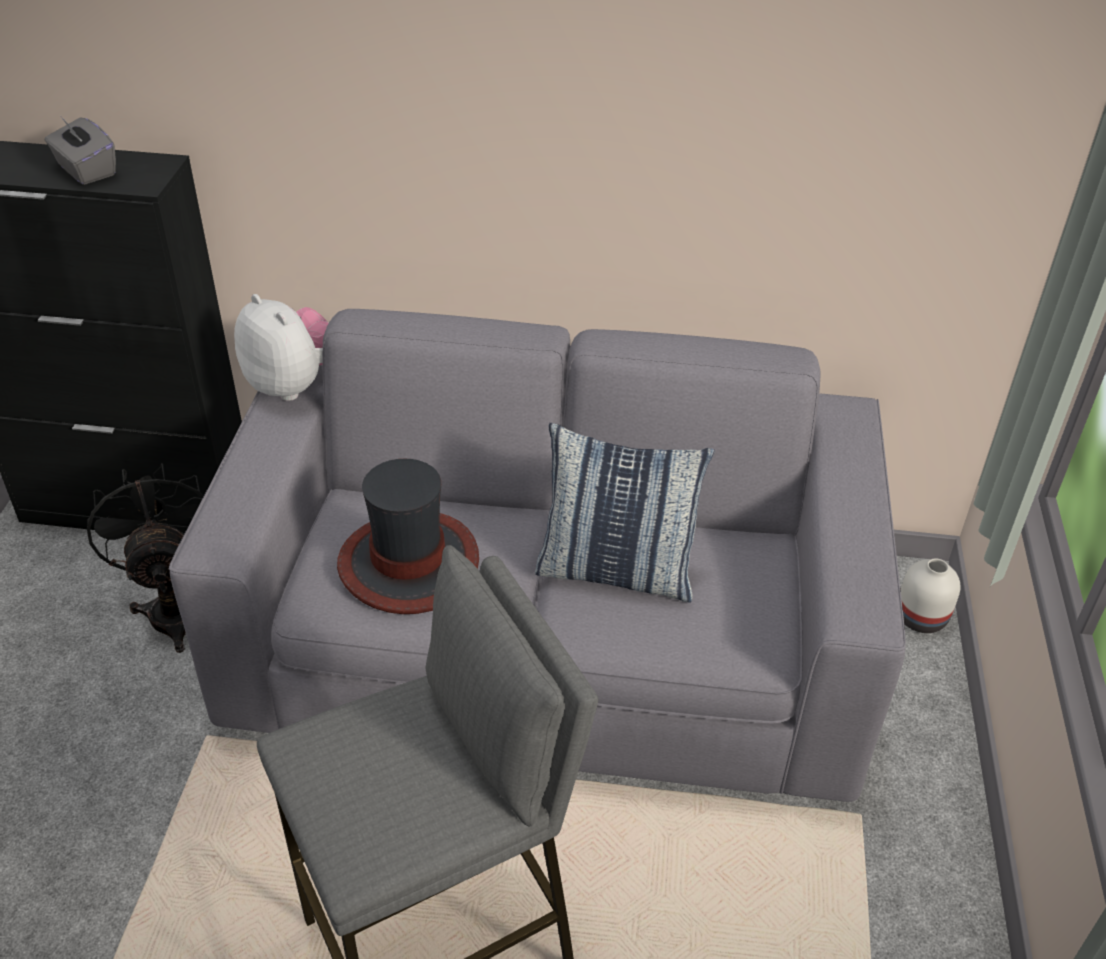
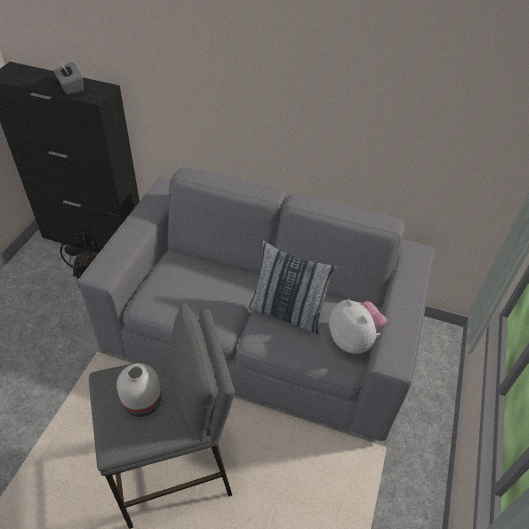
camera: 10 degrees right, 5 degrees up
(295, 384) = (158, 198): plush toy -> plush toy (354, 340)
(409, 563) = (192, 293): hat -> none
(919, 617) = (441, 353): white vase -> white vase (141, 401)

